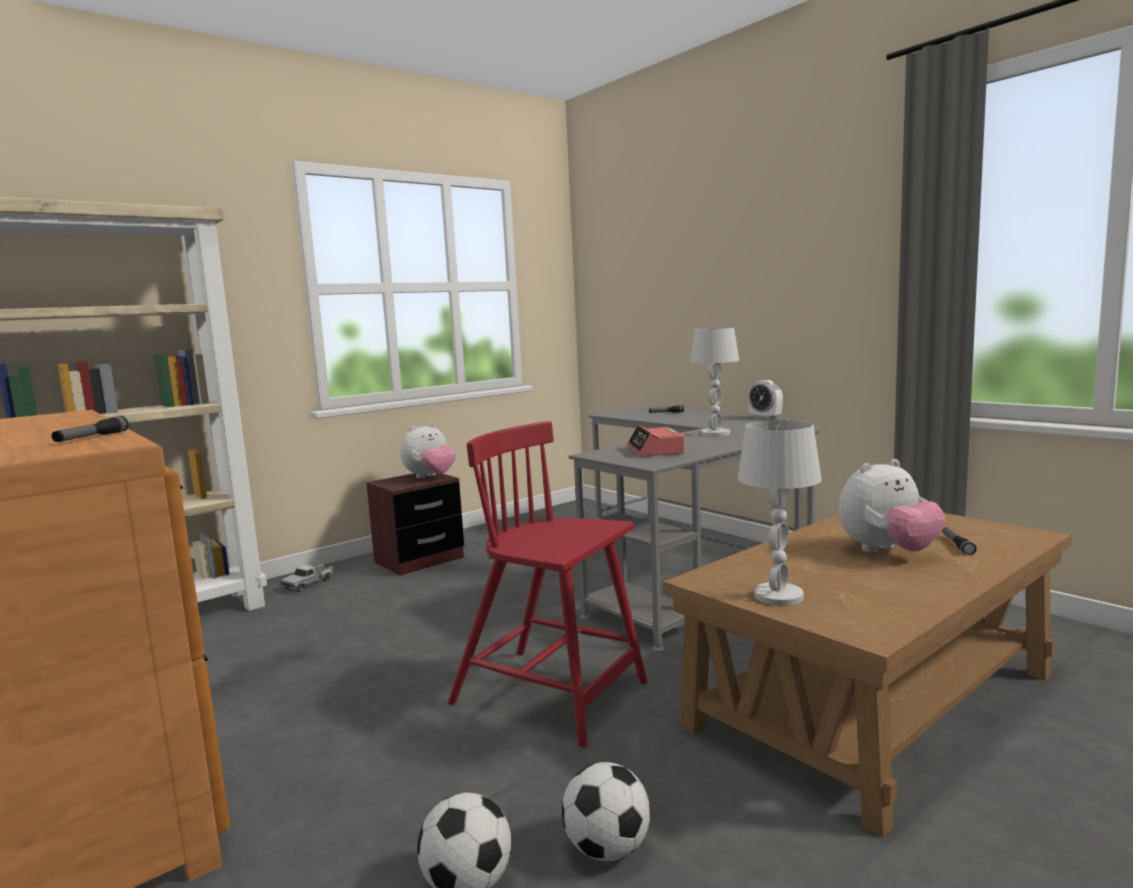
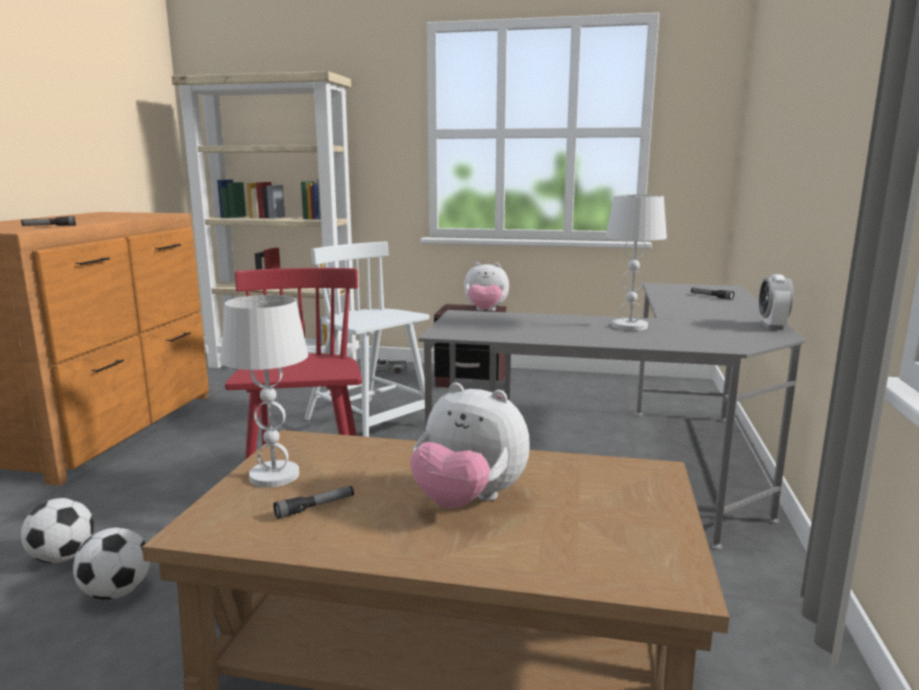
camera: 50 degrees right, 5 degrees up
(425, 624) = (370, 423): none -> white chair
(656, 451) = (506, 324): alarm clock -> none
(957, 545) = (548, 536): flashlight -> flashlight (315, 507)

